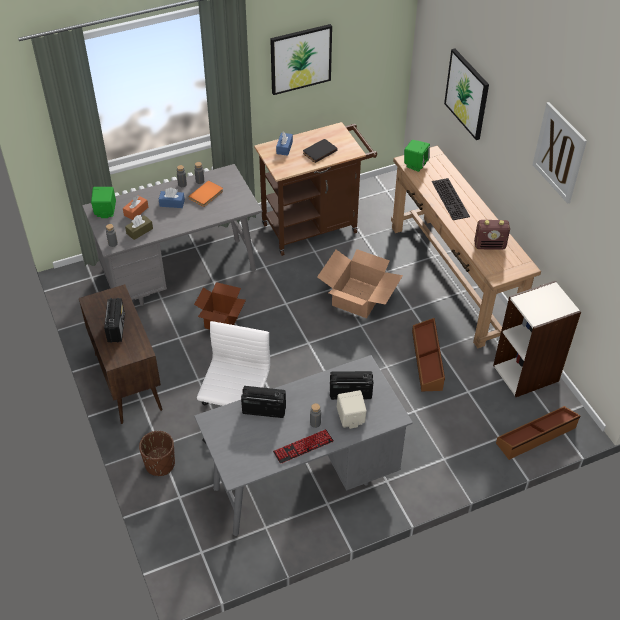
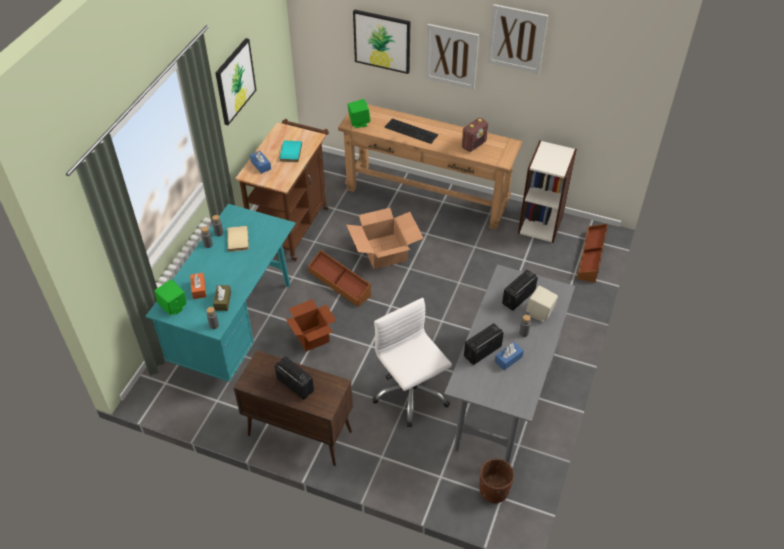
camera: 45 degrees left, 0 degrees up
(160, 464) = (399, 468): brown planter -> brown planter (494, 490)
(172, 203) = (219, 263): blue tissue box -> blue tissue box (508, 359)
(181, 274) = (236, 327): grey desk -> turquoise desk
(207, 195) = (239, 239): orange book -> beige book
(303, 447) = (537, 353): keyboard -> none
(319, 151) = (289, 152): black book -> turquoise book
(428, 360) = (477, 259): brown storage box -> brown storage box (340, 283)
(510, 141) = (451, 56): none -> picture

